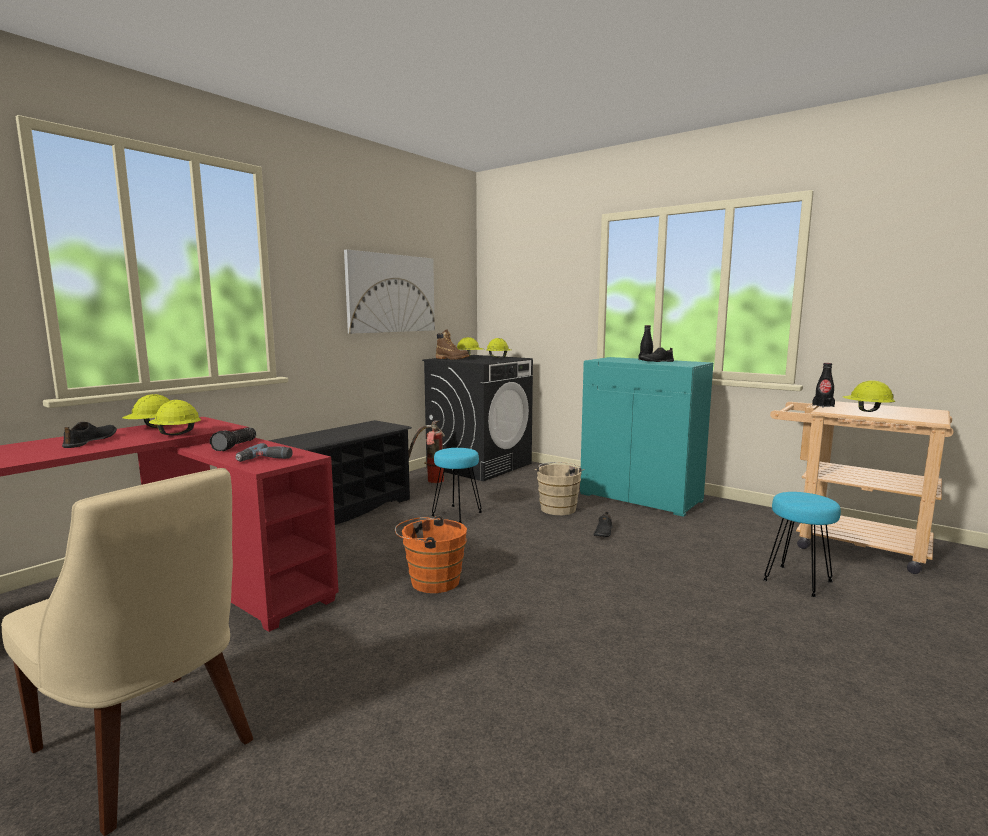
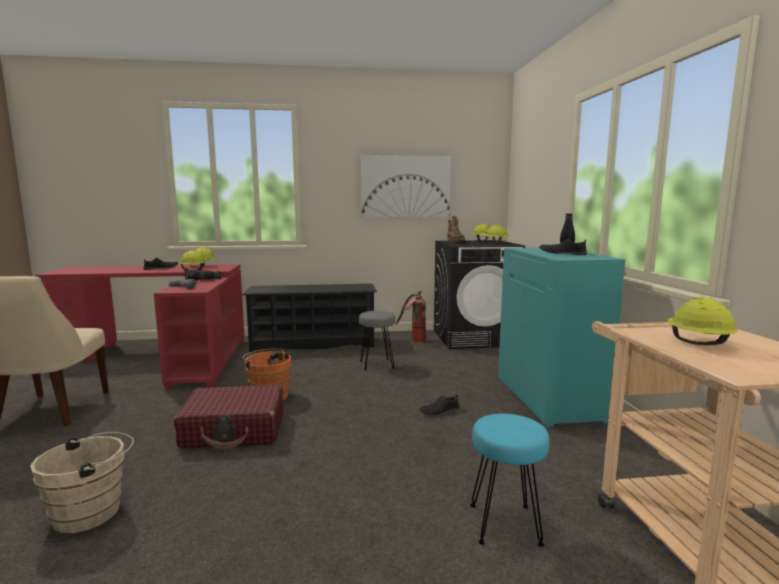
camera: 45 degrees right, 0 degrees up
(457, 514) = (377, 364): turquoise stool -> grey stool
(490, 624) = (234, 430): none -> red suitcase
(558, 508) = (453, 383): beige bucket -> beige bucket (93, 511)
(823, 406) = (661, 326): black bottle -> none

